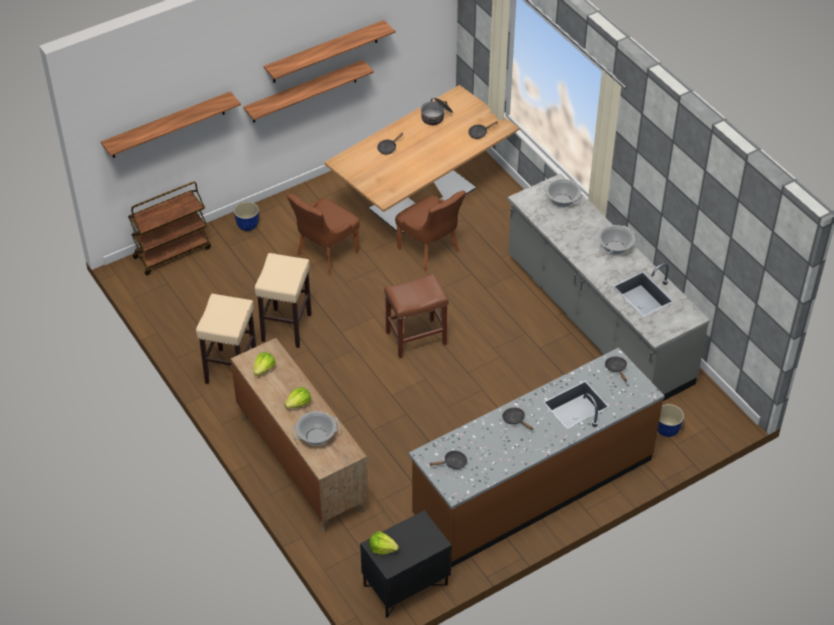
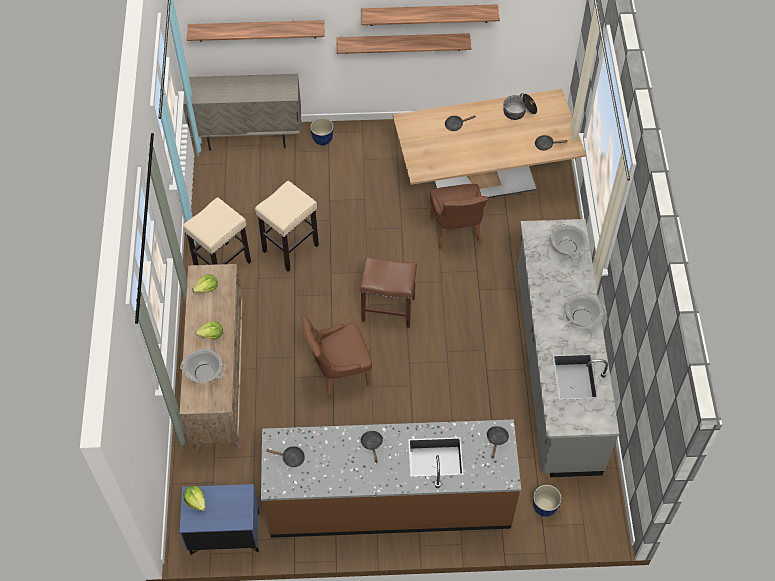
camera: 30 degrees right, 10 degrees up
(172, 252) = (248, 137): brown cart -> beige cabinet
(325, 254) = (367, 194): brown chair -> brown chair (338, 373)
(405, 586) = (224, 534): black nightstand -> blue nightstand

